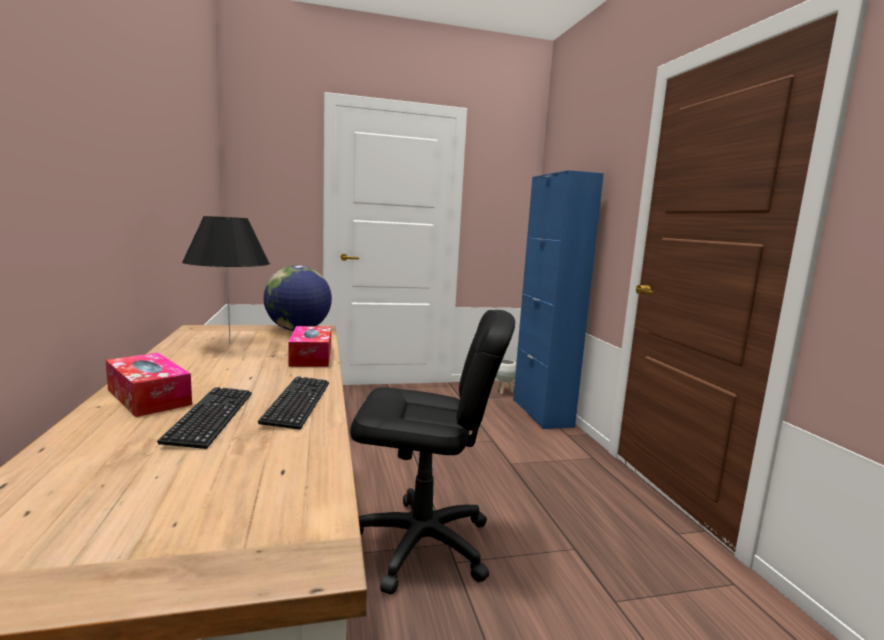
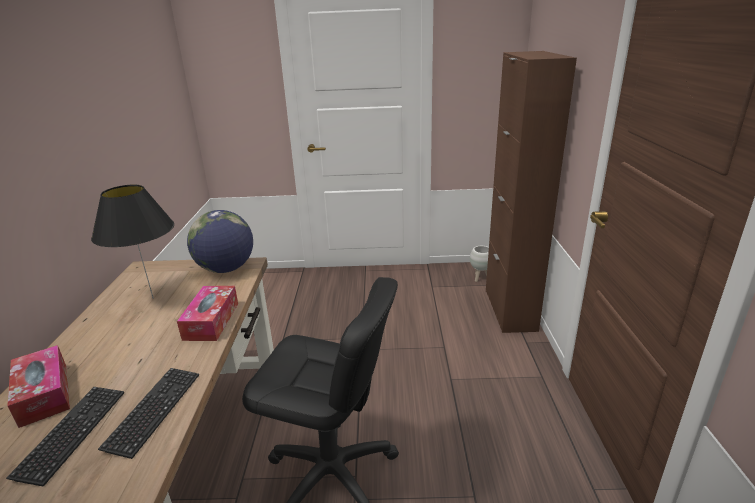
camera: 15 degrees right, 15 degrees up
(542, 413) = (510, 309): blue cabinet -> brown cabinet

